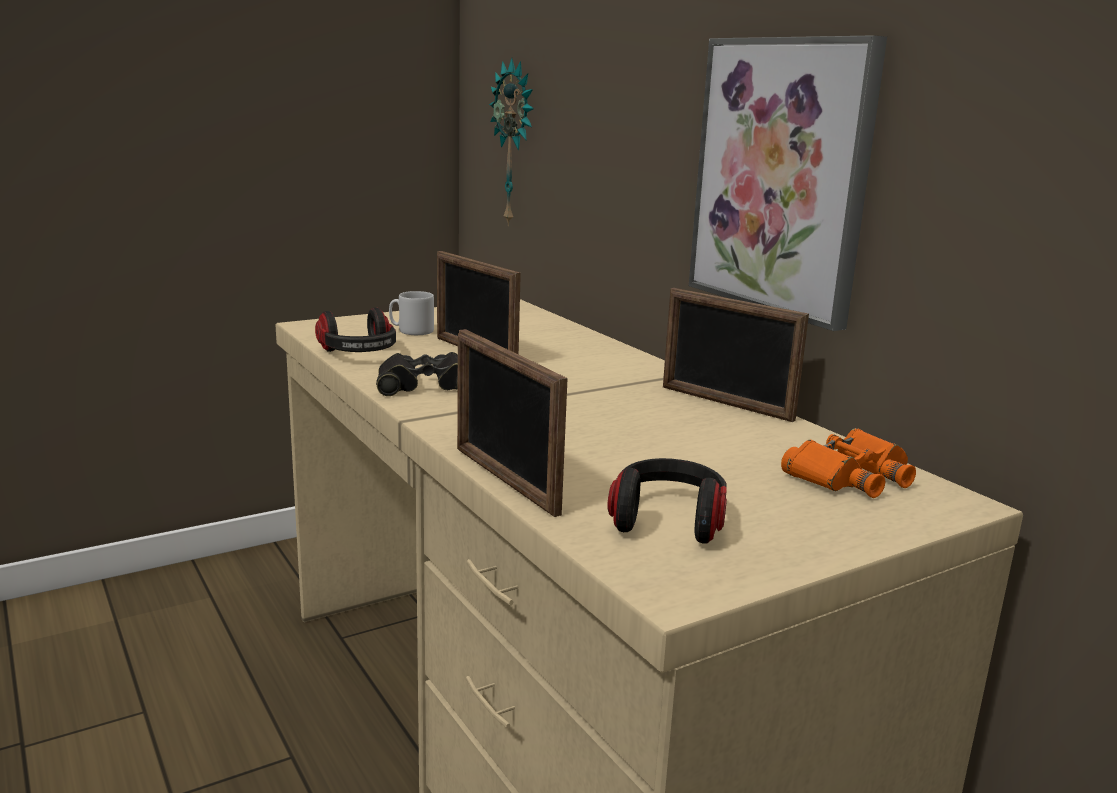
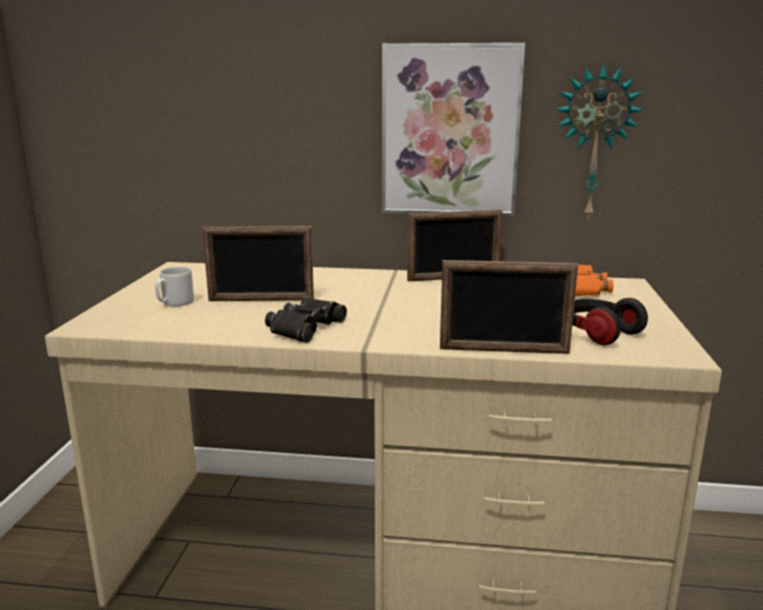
camera: 50 degrees left, 0 degrees up
(359, 354) = (195, 328): headphones -> none
(516, 144) = (130, 133): wall clock -> wall clock (594, 144)

